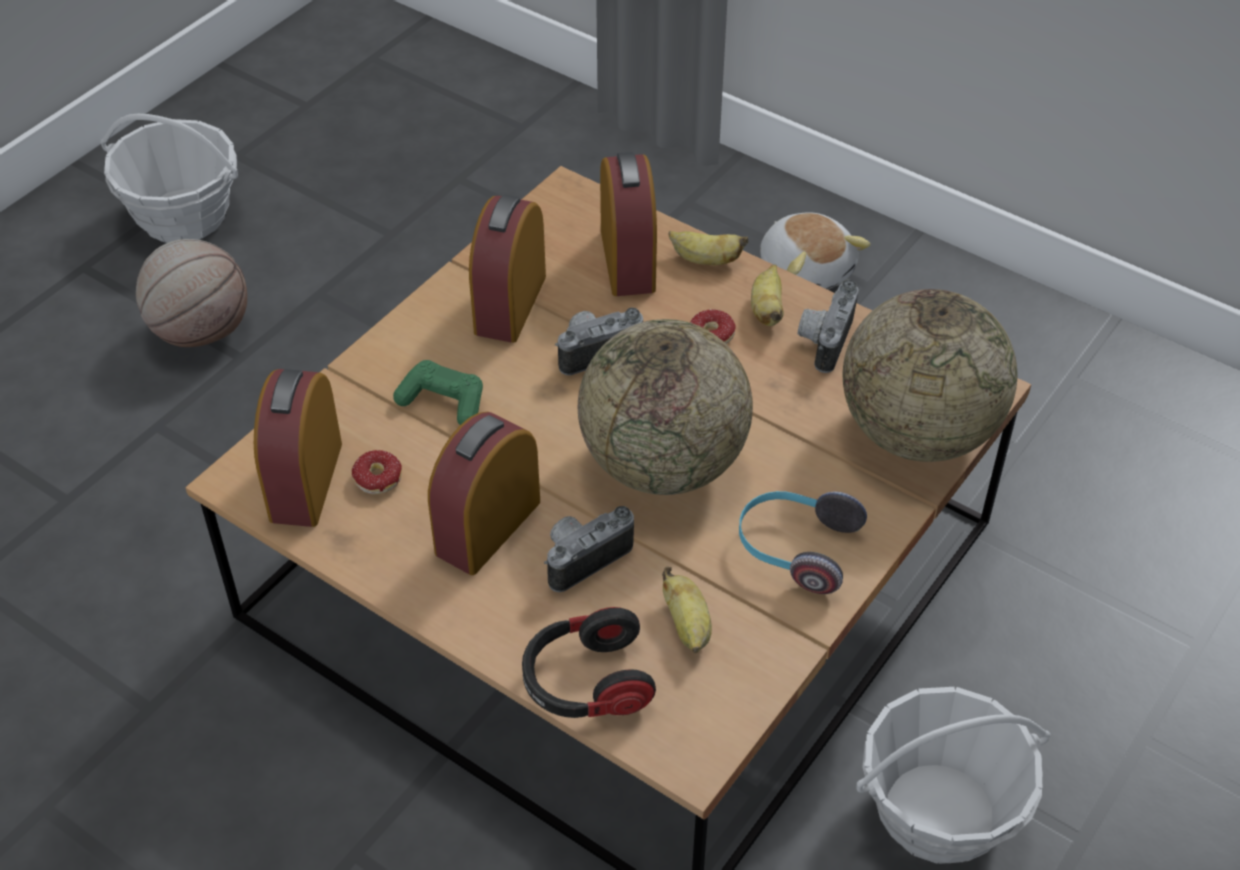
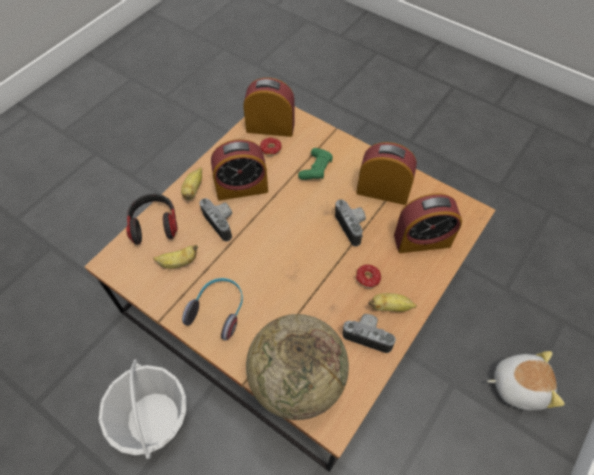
camera: 90 degrees right, 10 degrees up
(184, 216) = (493, 112): basket -> none
(200, 332) = (422, 127): basketball -> none
(488, 527) = (241, 188): alarm clock -> alarm clock turned 135 degrees clockwise
(663, 464) = (276, 255): globe -> none
(705, 260) = (428, 277): banana -> banana (193, 189)
(806, 271) = (518, 385): plush toy -> plush toy turned 150 degrees counterclockwise

